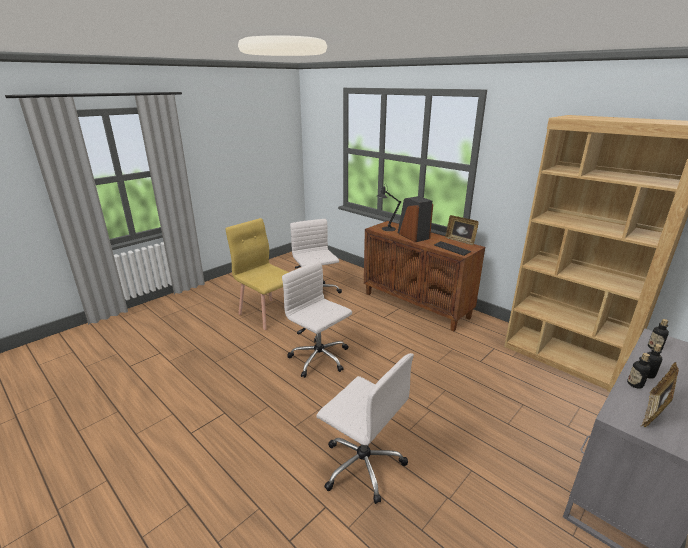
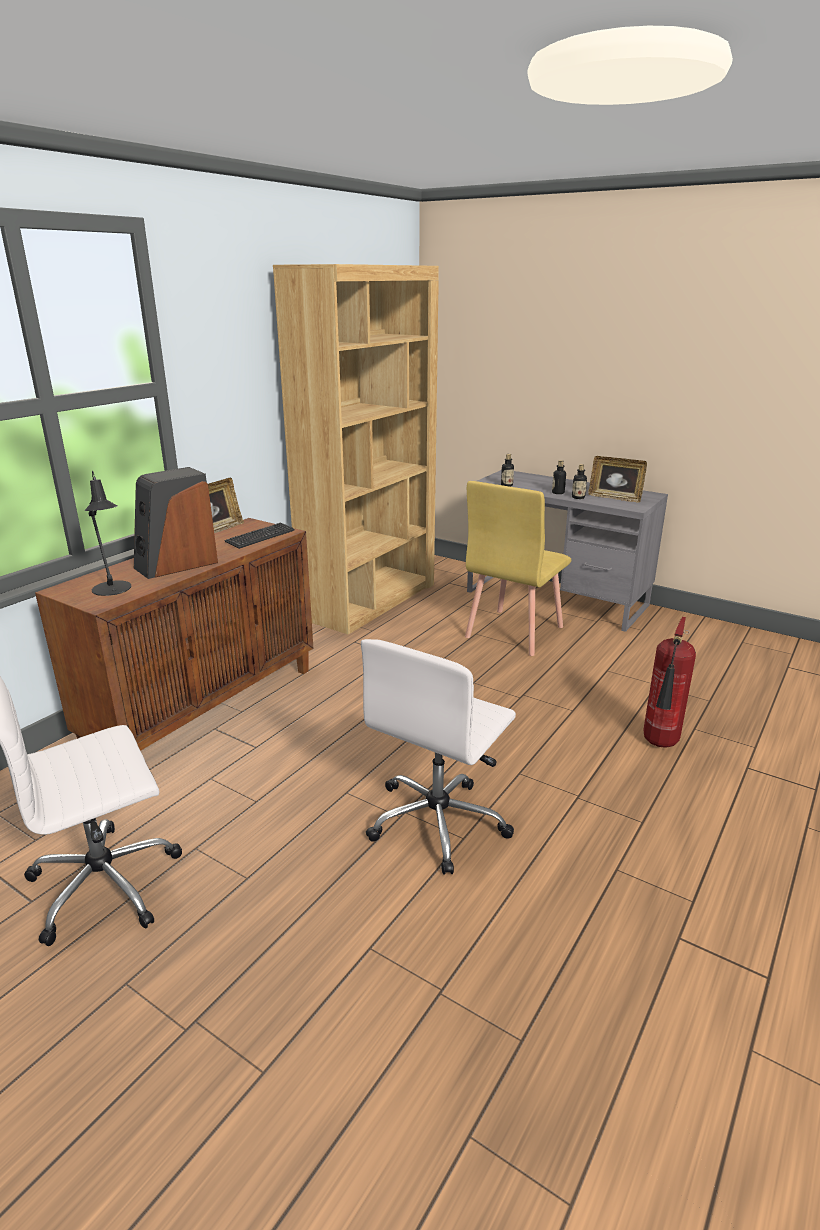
camera: 100 degrees left, 0 degrees up
(268, 313) = (224, 984): yellow chair -> yellow chair (513, 632)
(362, 464) = (660, 744): white office chair -> fire extinguisher

